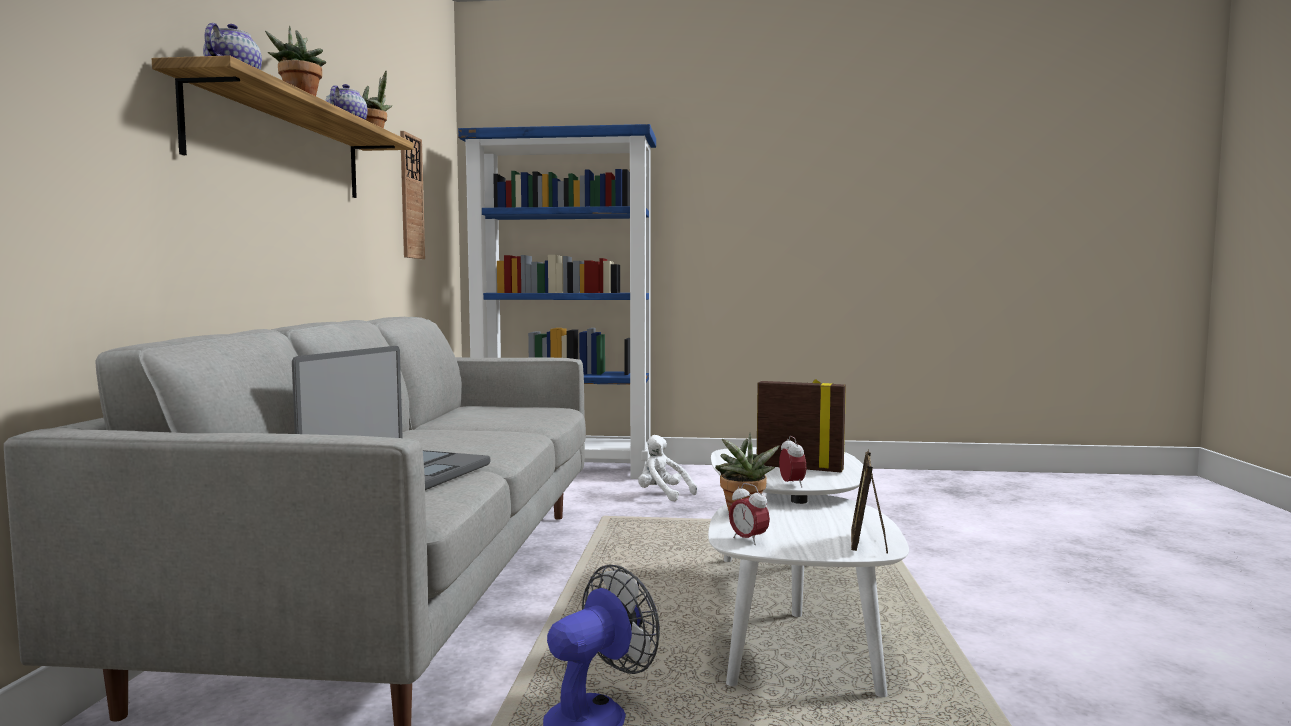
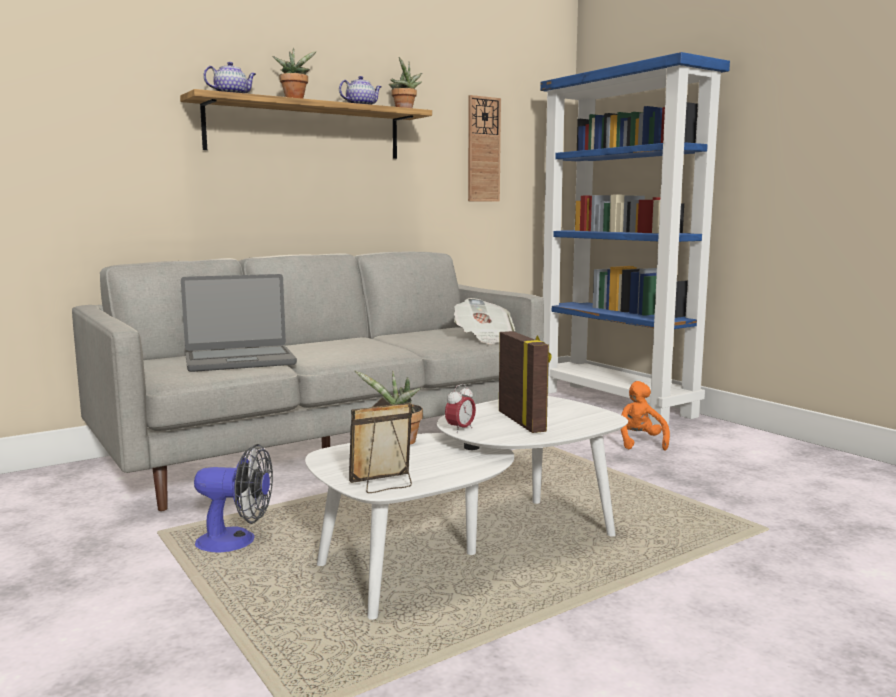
camera: 50 degrees right, 5 degrees up
(541, 411) = (484, 338): none -> newspaper
(662, 495) = (637, 442): white plush toy -> orange plush toy
(748, 540) = (338, 455): alarm clock -> none

